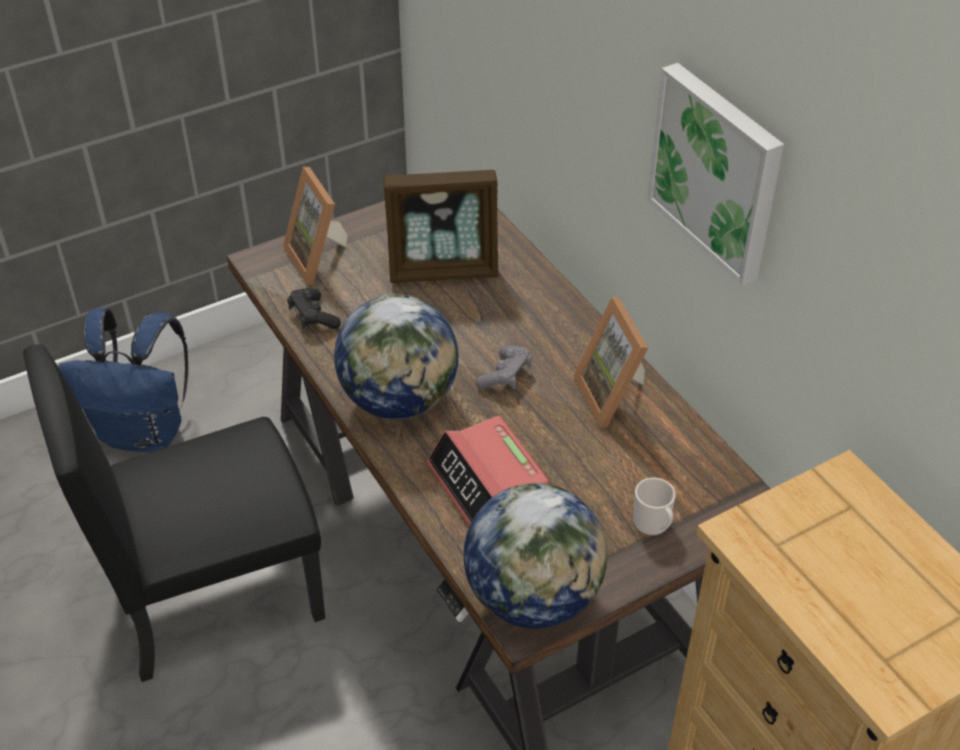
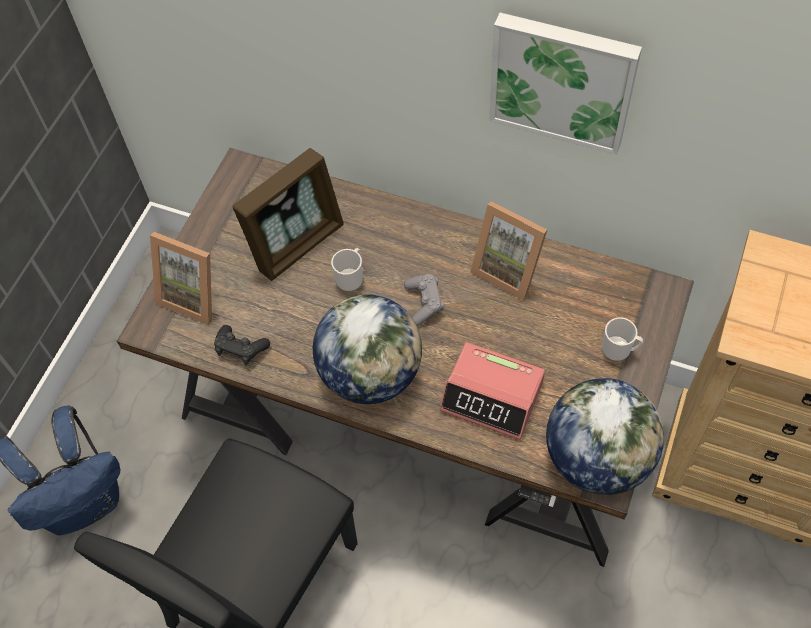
camera: 35 degrees left, 15 degrees up
(461, 320) = (351, 277): none -> mug

